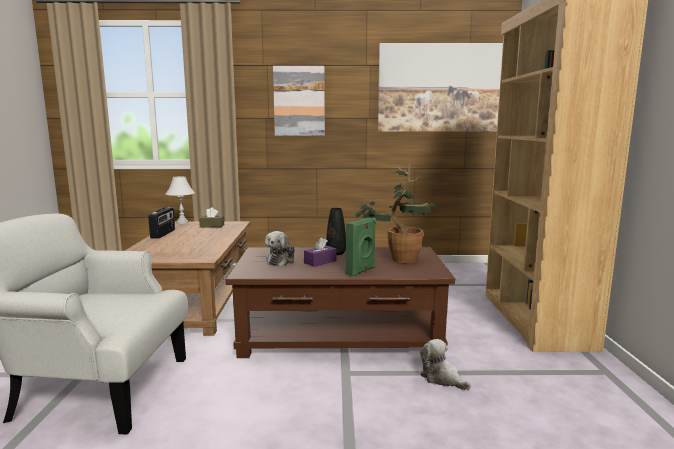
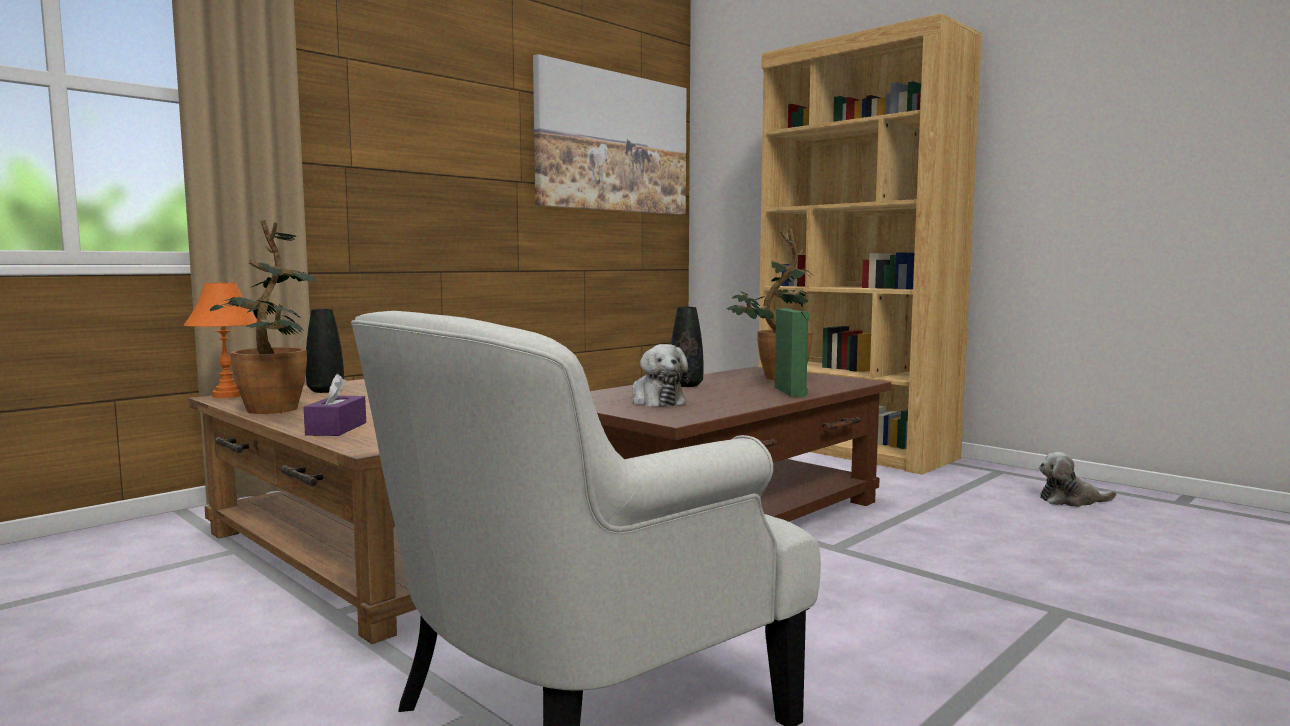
camera: 45 degrees left, 5 degrees down
(163, 234) = (271, 411): radio -> potted plant
(182, 222) = (227, 395): white table lamp -> orange table lamp
(212, 226) = (325, 391): brown tissue box -> black vase
(299, 101) = (410, 139): picture -> none
(320, 262) = (708, 394): purple tissue box -> purple tissue box (336, 429)
(442, 378) = (922, 518): plush toy -> plush toy (1071, 501)

